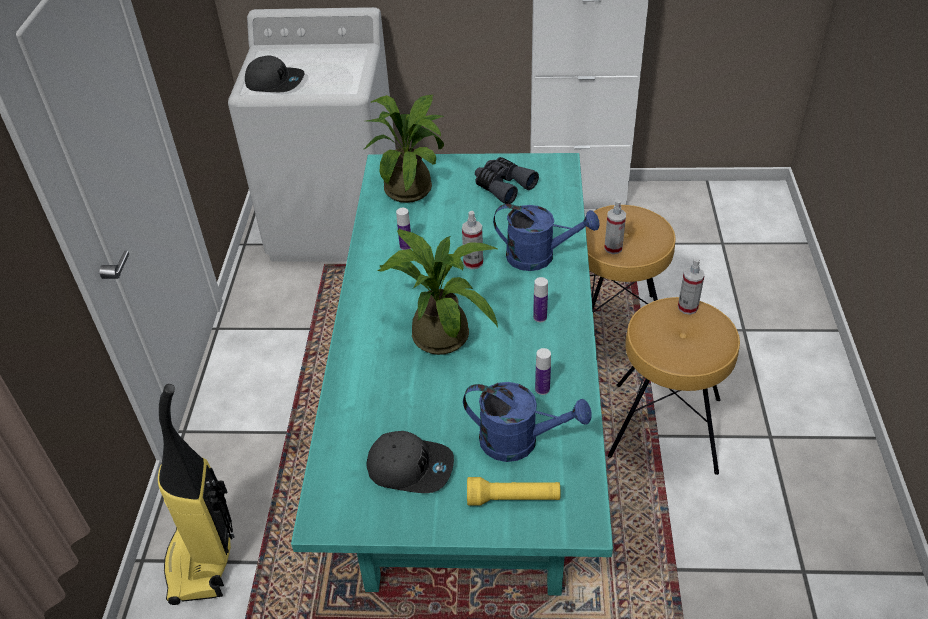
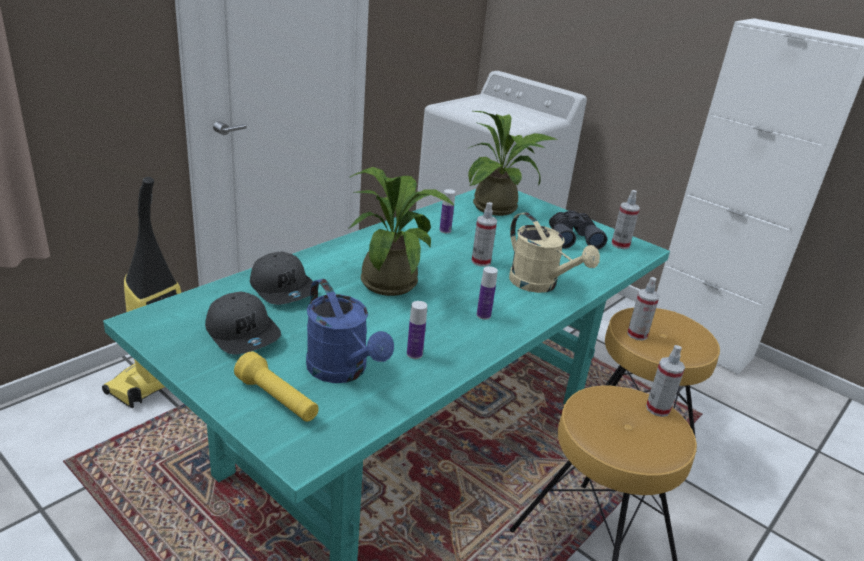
camera: 35 degrees right, 15 degrees down
(275, 82) = (467, 109): grey cap -> grey cap (283, 288)
(539, 257) = (540, 285): blue watering can -> beige watering can
(542, 170) = (620, 245): none -> spray bottle

